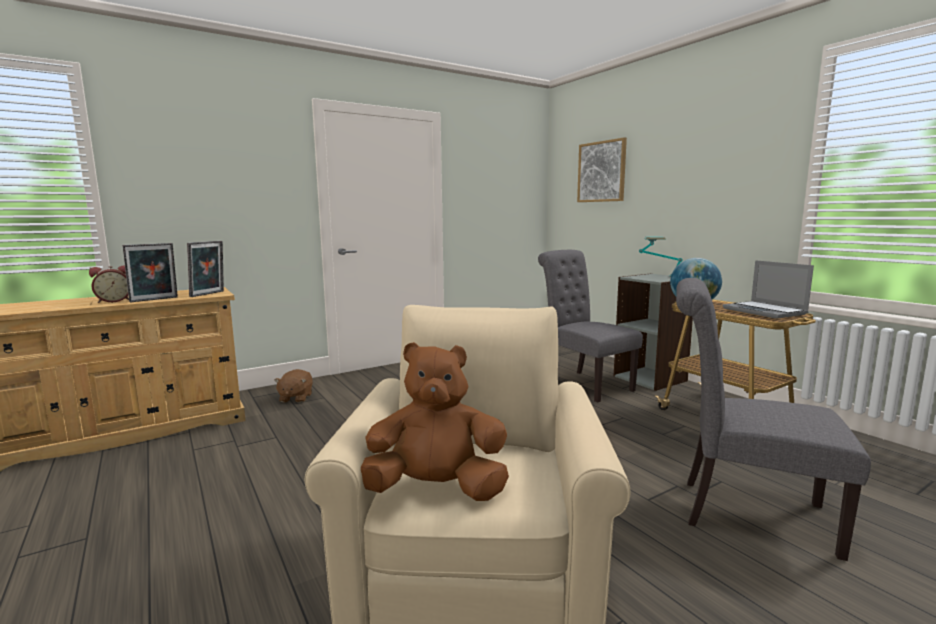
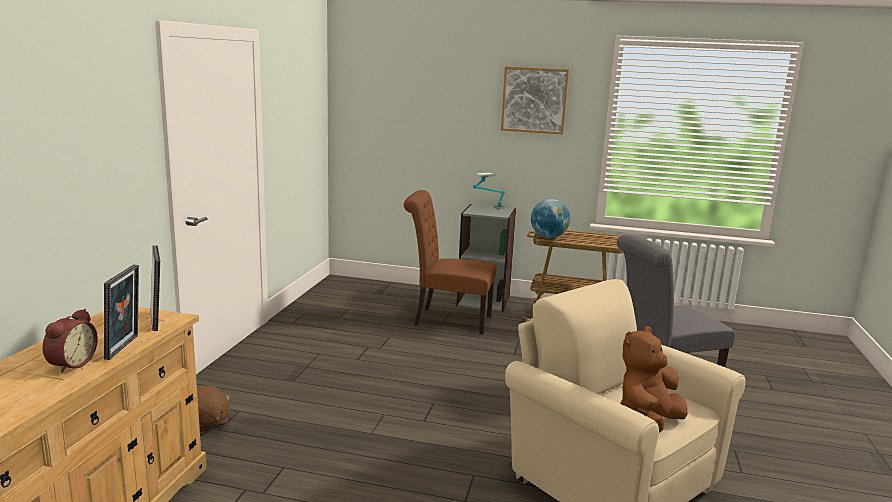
camera: 45 degrees left, 5 degrees up
(584, 384) = (447, 320): grey chair -> brown chair
(601, 171) = (407, 100): picture -> picture (534, 100)
(765, 311) = (598, 237): laptop -> none

